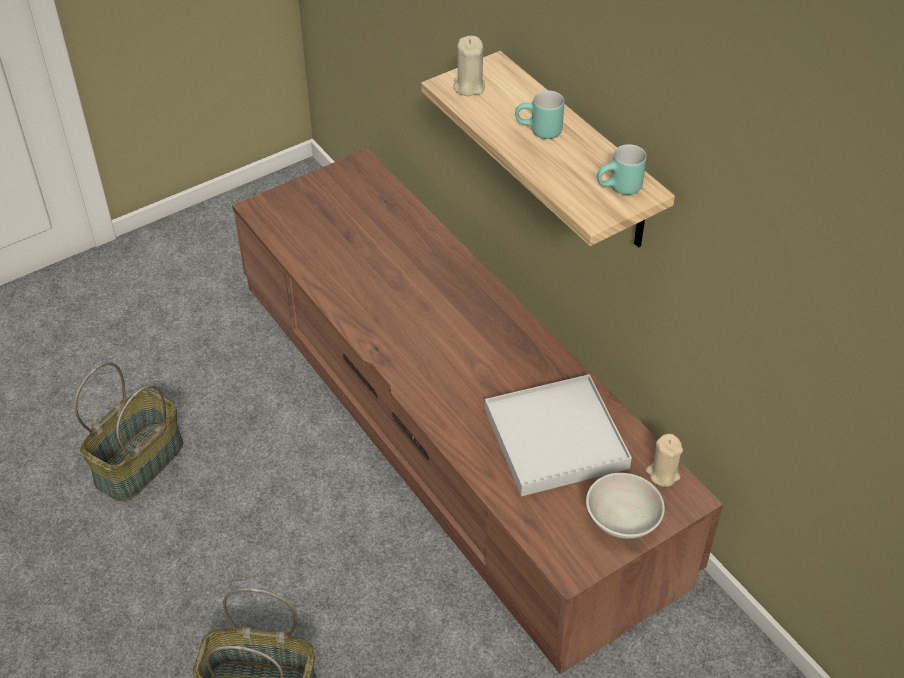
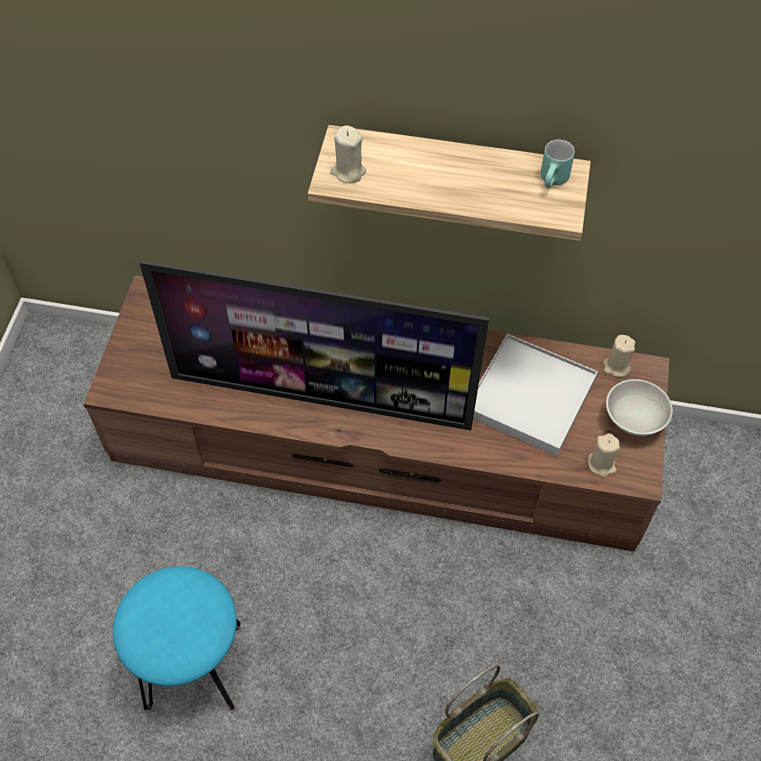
camera: 45 degrees left, 10 degrees up
(139, 462) = (194, 667): basket -> turquoise stool
(391, 318) = (322, 399): none -> television
(539, 132) = (445, 175): turquoise mug -> none
(551, 532) = (601, 464): none -> beige candle

